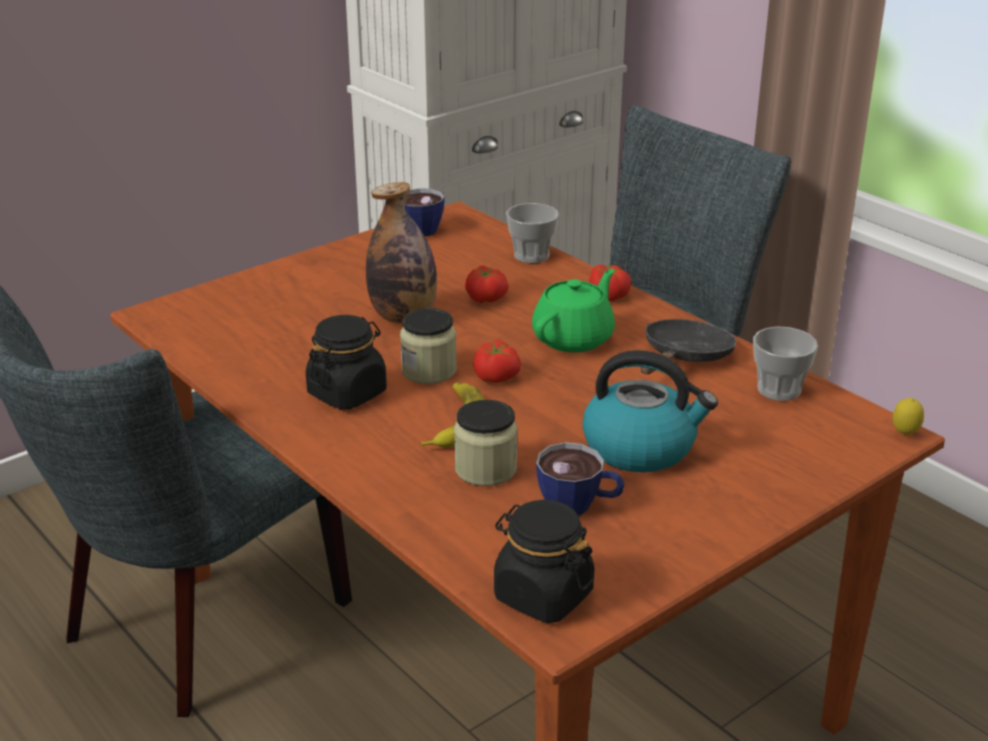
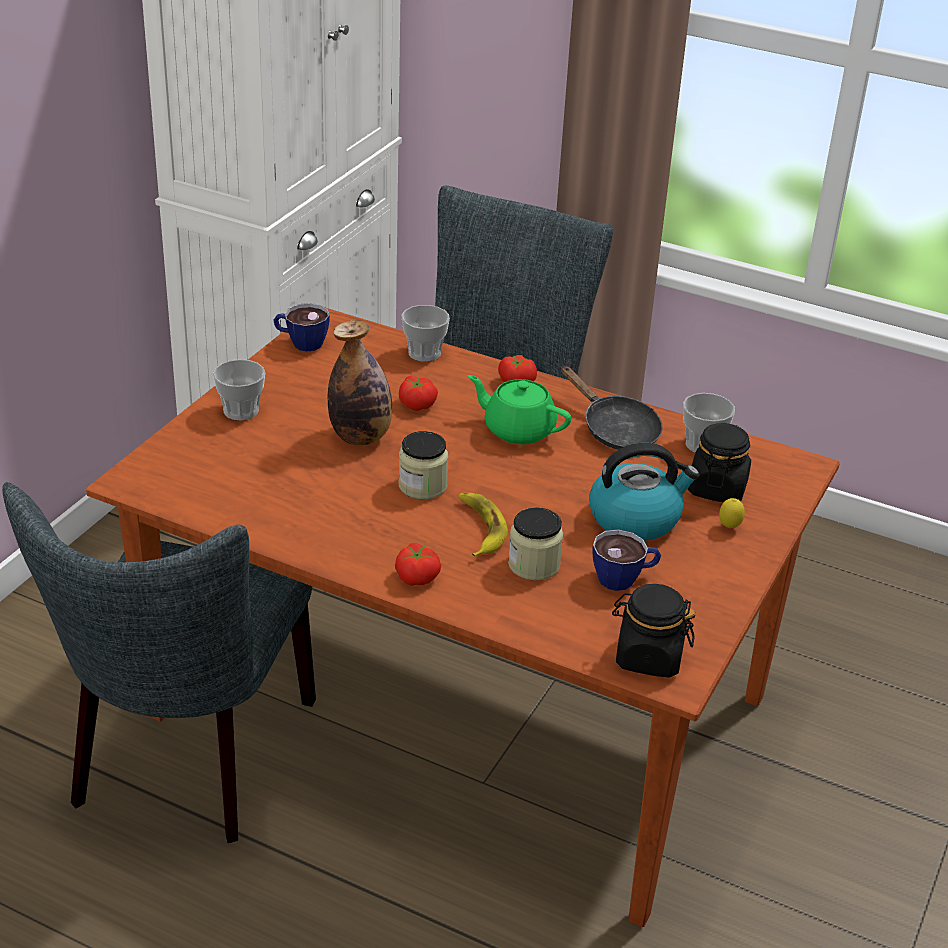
camera: 25 degrees left, 5 degrees up
(308, 275) = (241, 411): none -> cup
(347, 393) = (371, 522): black jar -> black jar (717, 488)
(497, 376) = (482, 479): tomato -> tomato (417, 577)
(574, 338) = (518, 430): green teapot -> green teapot turned 75 degrees counterclockwise
(684, 357) = (615, 430): black frying pan -> black frying pan turned 135 degrees clockwise
(904, 434) = (812, 464): lemon -> lemon (729, 527)

